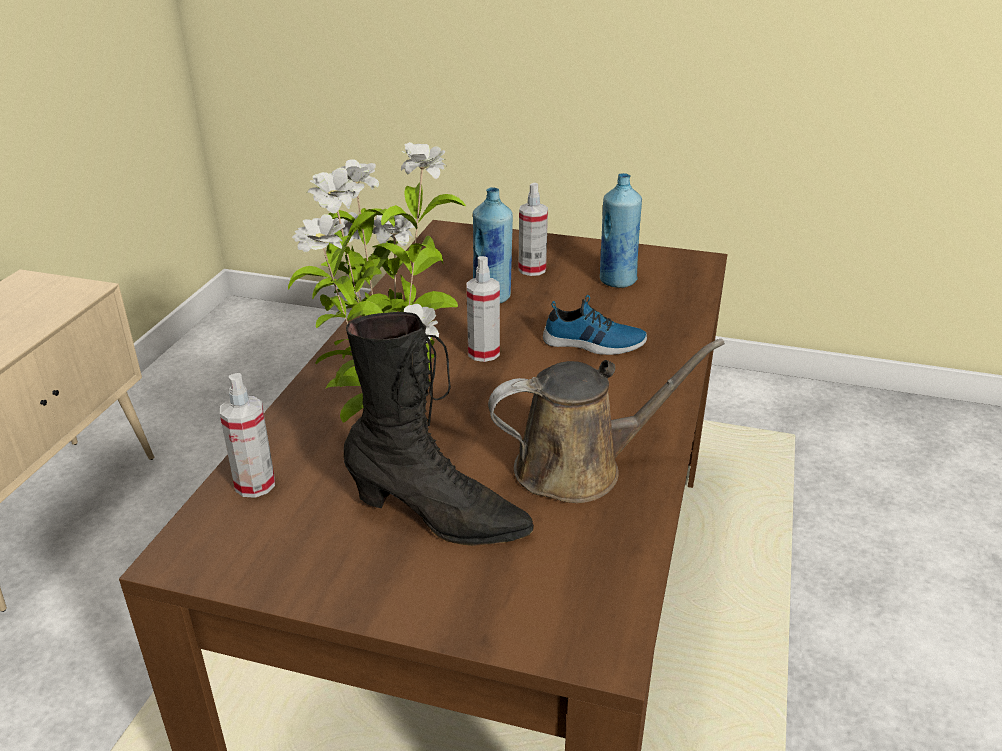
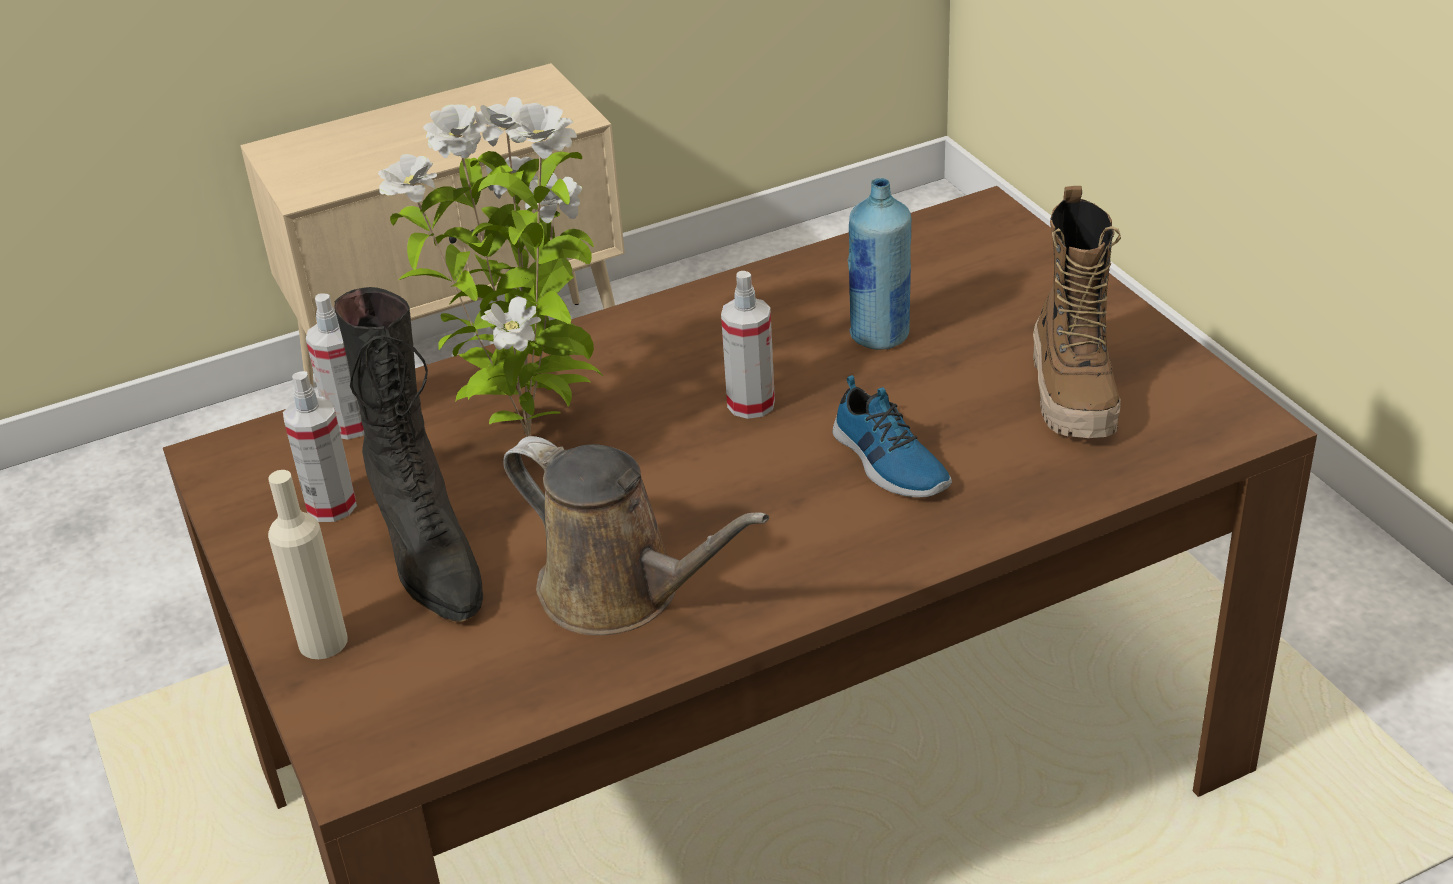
camera: 50 degrees right, 5 degrees up
(458, 605) = (323, 642): none -> beige bottle
(532, 269) = (993, 321): spray bottle -> spray bottle (331, 506)
(617, 280) = (1073, 393): blue bottle -> boot

